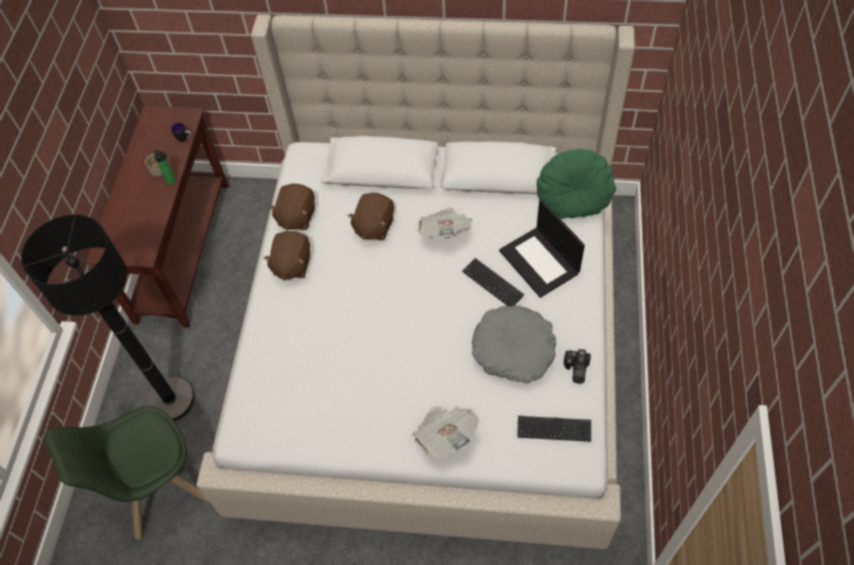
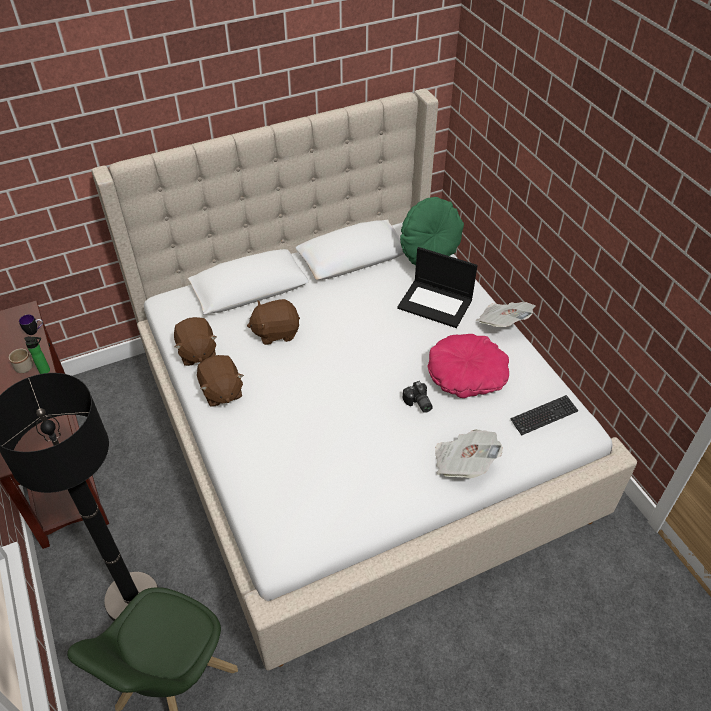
camera: 35 degrees left, 10 degrees down
(374, 226) = (276, 332): brown plush toy -> brown plush toy turned 90 degrees clockwise
(444, 231) = (340, 312): newspaper -> newspaper (503, 323)
(492, 284) = (411, 333): keyboard -> none
(514, 349) = (466, 373): grey pillow -> pink pillow
(575, 370) = (524, 367): camera -> camera (418, 403)

